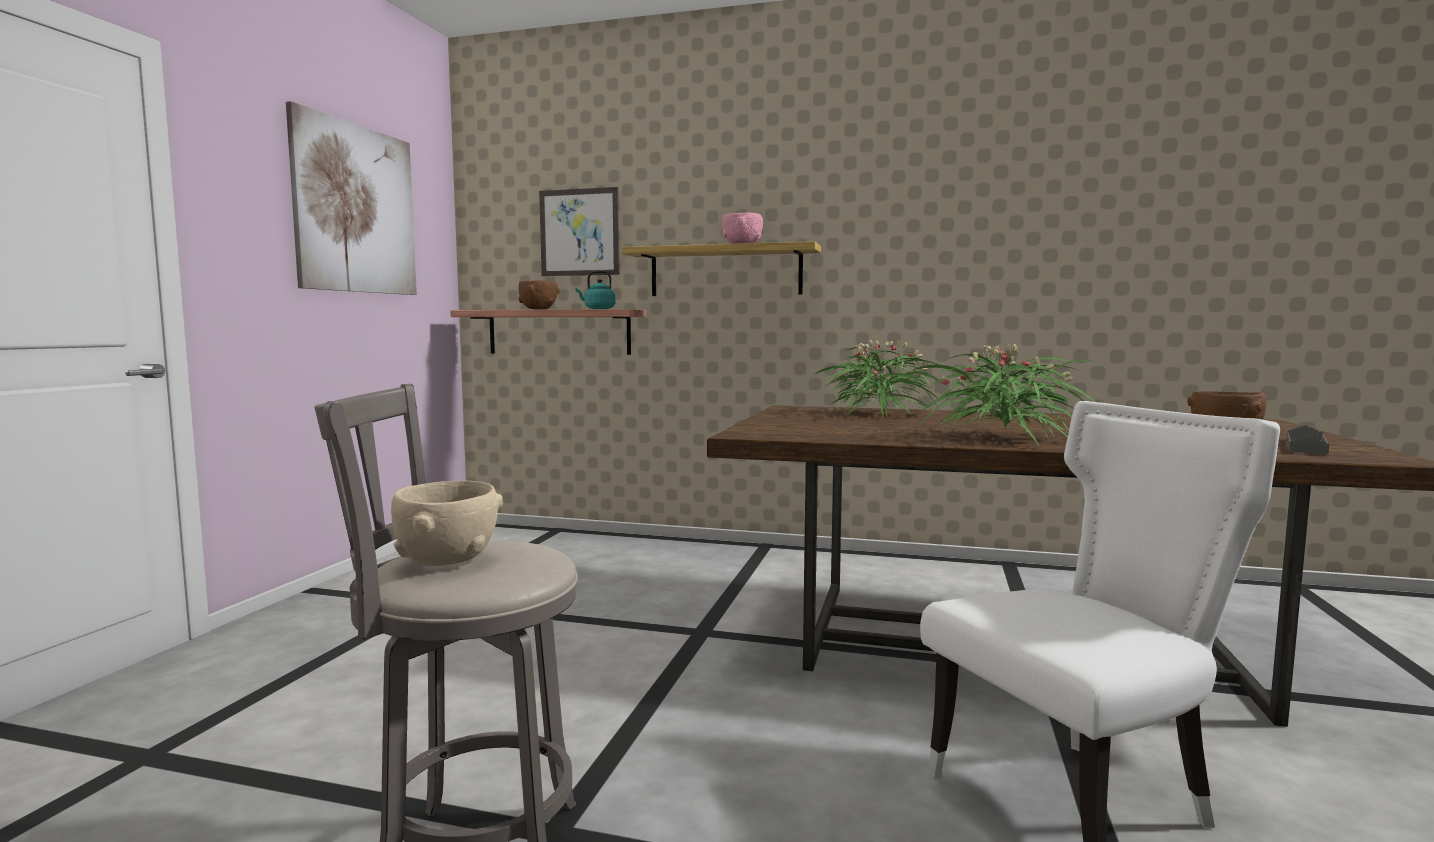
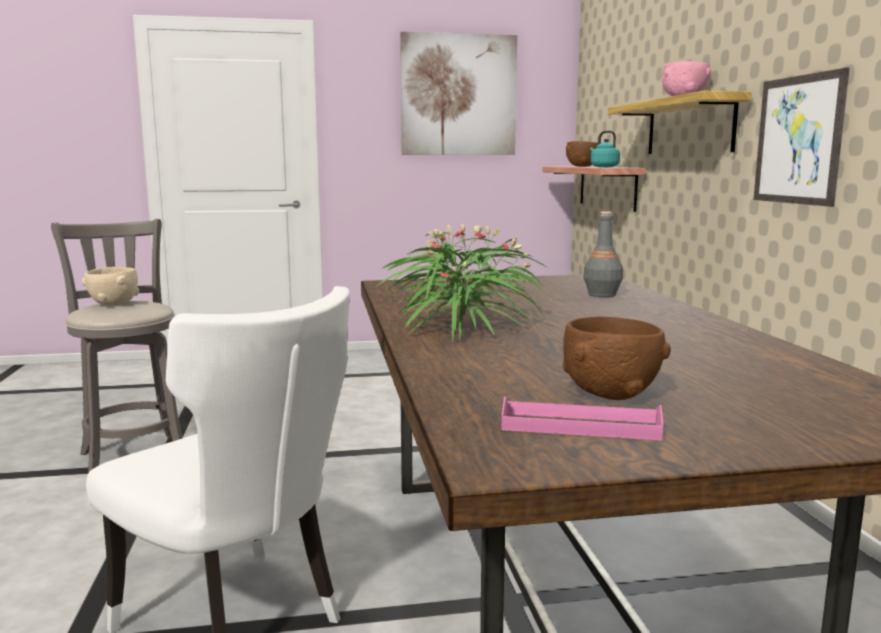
camera: 65 degrees right, 5 degrees up
(579, 232) = (621, 93): picture -> picture (798, 140)
(879, 413) = (602, 295): potted plant -> grey bottle
(1306, 446) = (580, 426): grey tray -> pink tray

